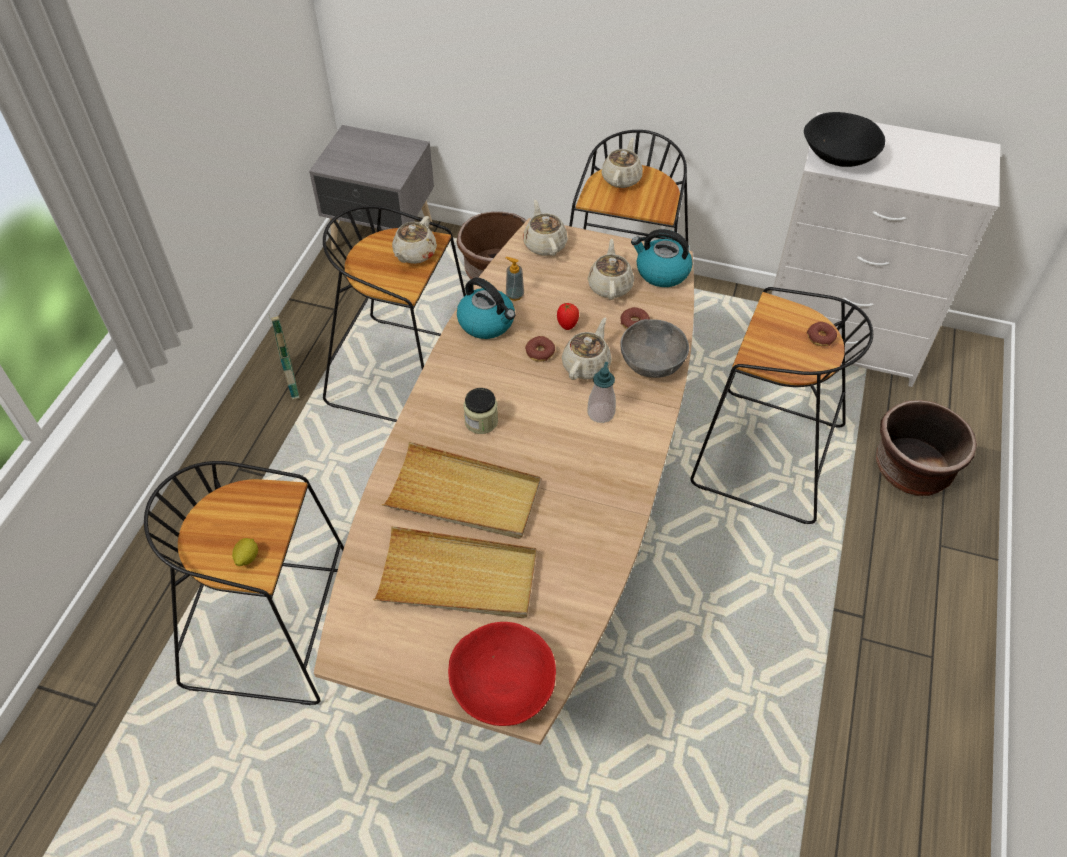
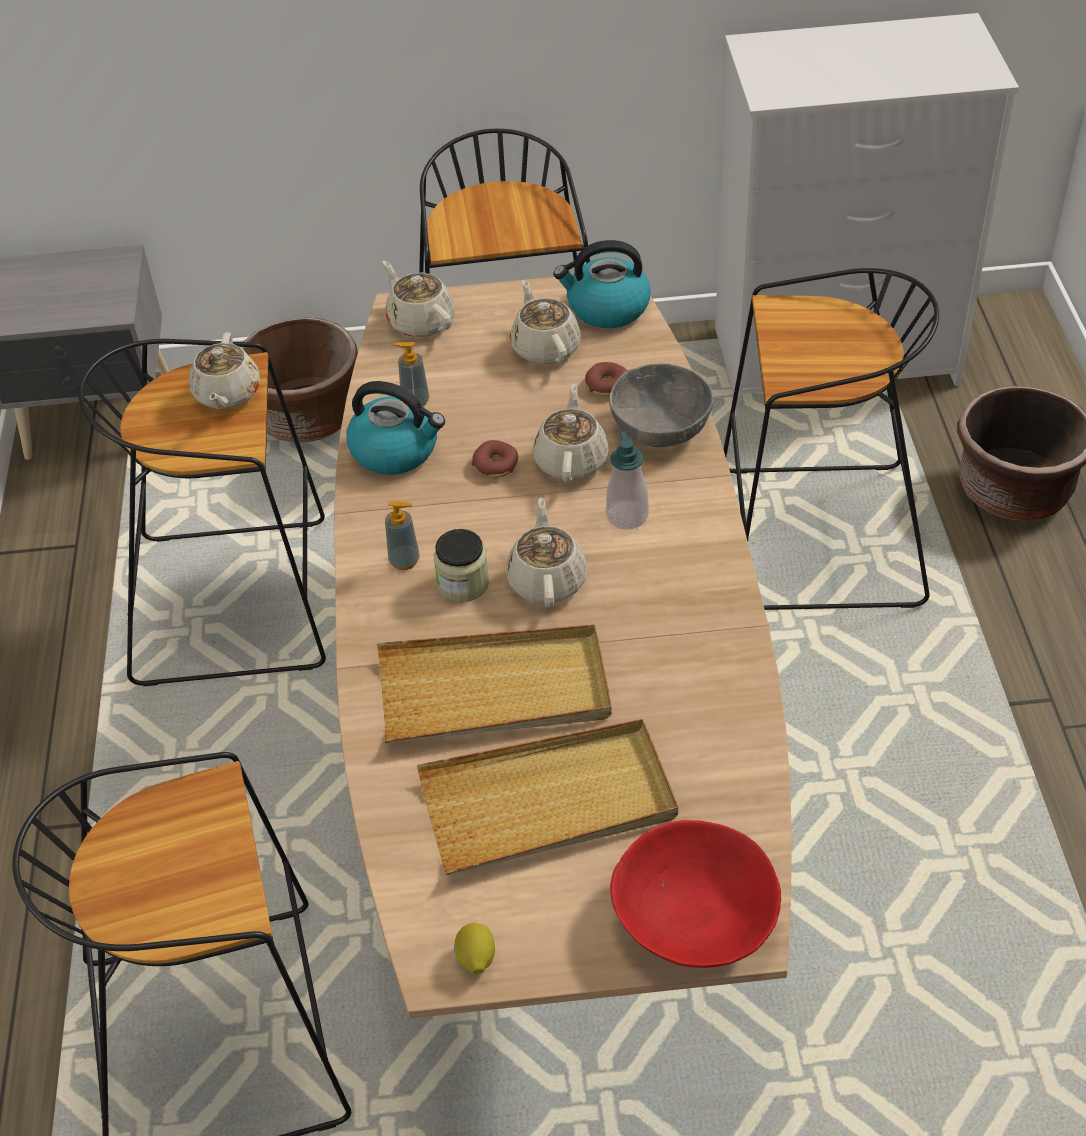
camera: 20 degrees left, 5 degrees down
(247, 558) = (205, 898): lemon -> lemon (475, 958)
(291, 380) = (58, 670): basket -> none
(455, 395) = (404, 561): none -> soap dispenser
(567, 325) = (514, 417): tomato -> none
(621, 178) = (476, 206): beige teapot -> beige teapot (547, 580)
(820, 337) = (860, 329): donut -> none
(838, 156) = (785, 81): black bowl -> none

